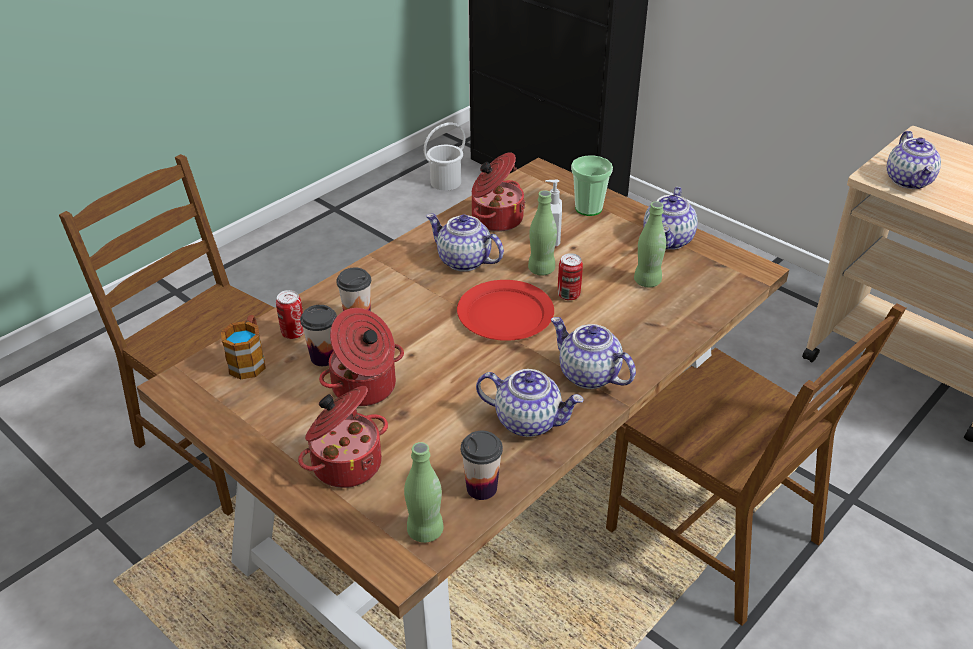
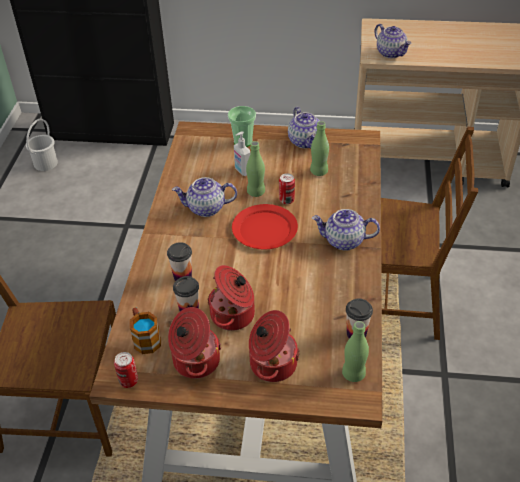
camera: 35 degrees left, 5 degrees up
(293, 333) = (153, 306): can -> can (128, 381)
(495, 218) = (196, 172): cooking pot -> cooking pot (195, 361)
(528, 421) = (341, 283): teapot -> none

